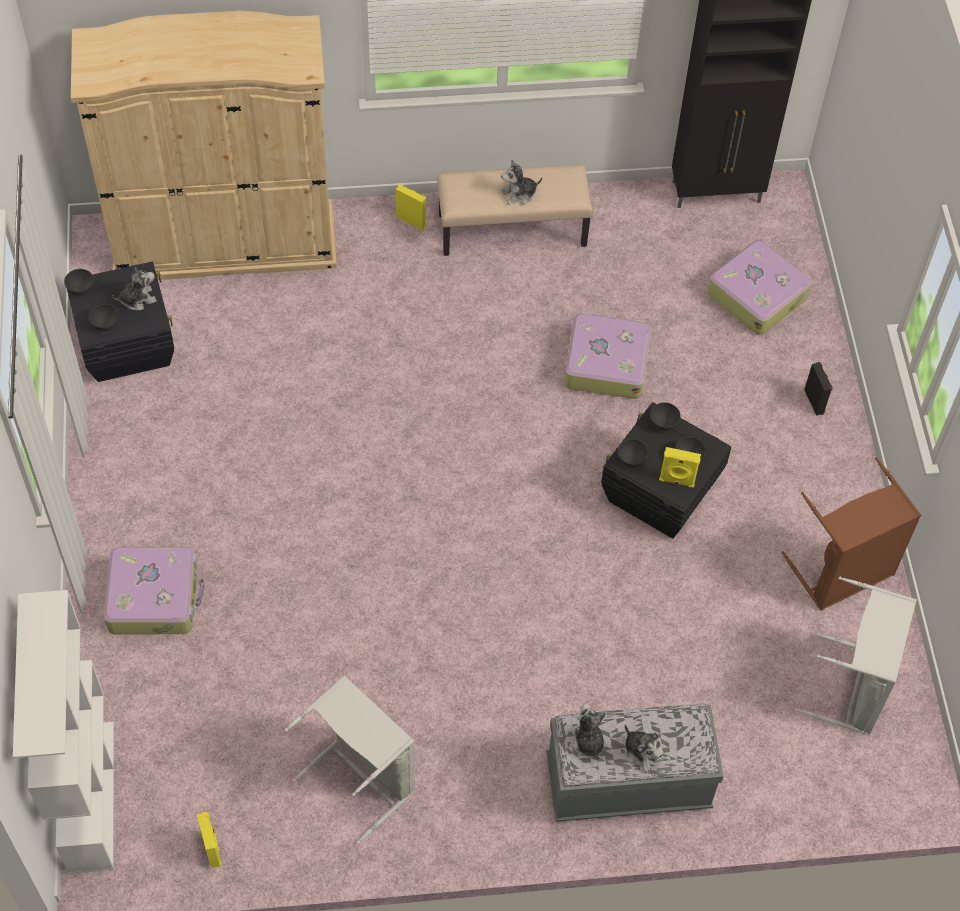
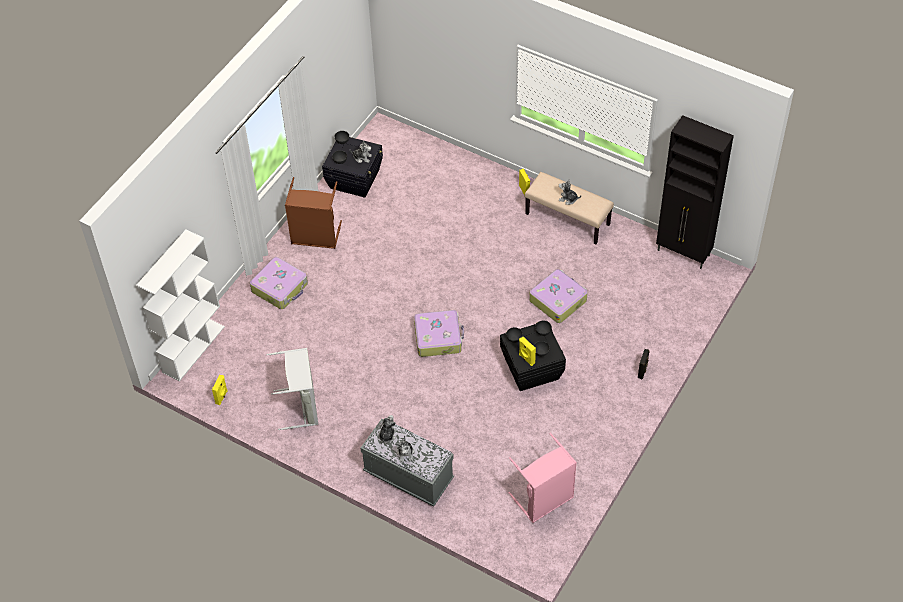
camera: 40 degrees right, 5 degrees down
(224, 242) = (432, 157): beige wardrobe -> none
(757, 294) = (659, 309): suitcase -> suitcase (438, 337)
(843, 574) = (585, 451): brown laundry basket -> brown laundry basket (315, 237)
(854, 688) = (544, 500): grey laundry basket -> pink laundry basket

